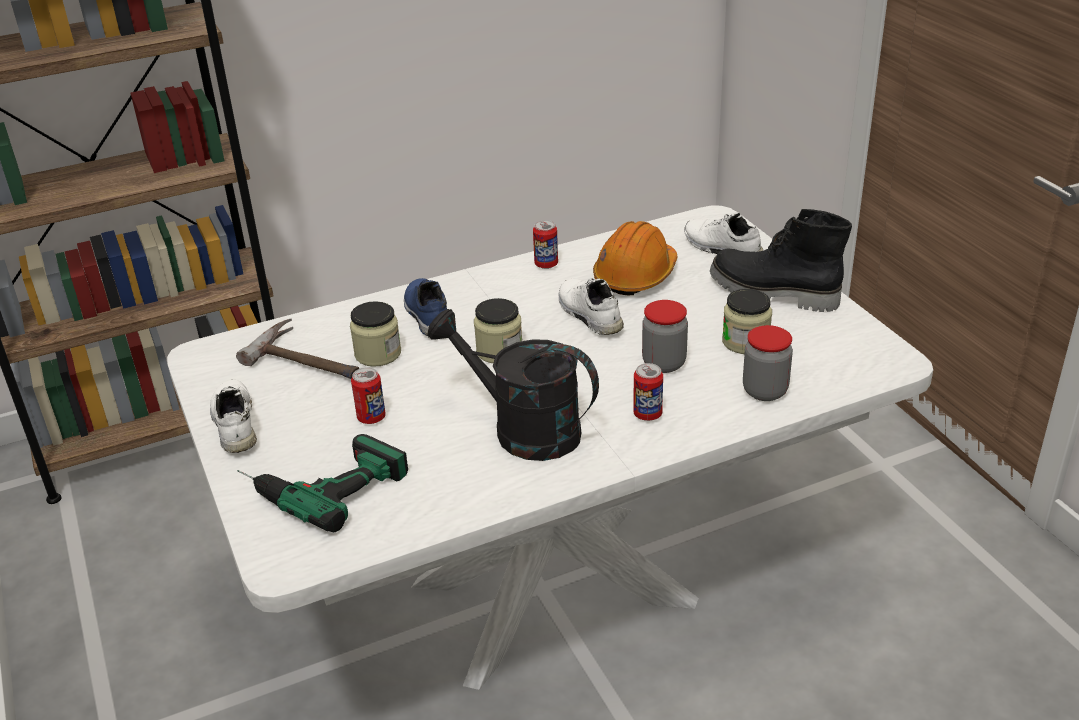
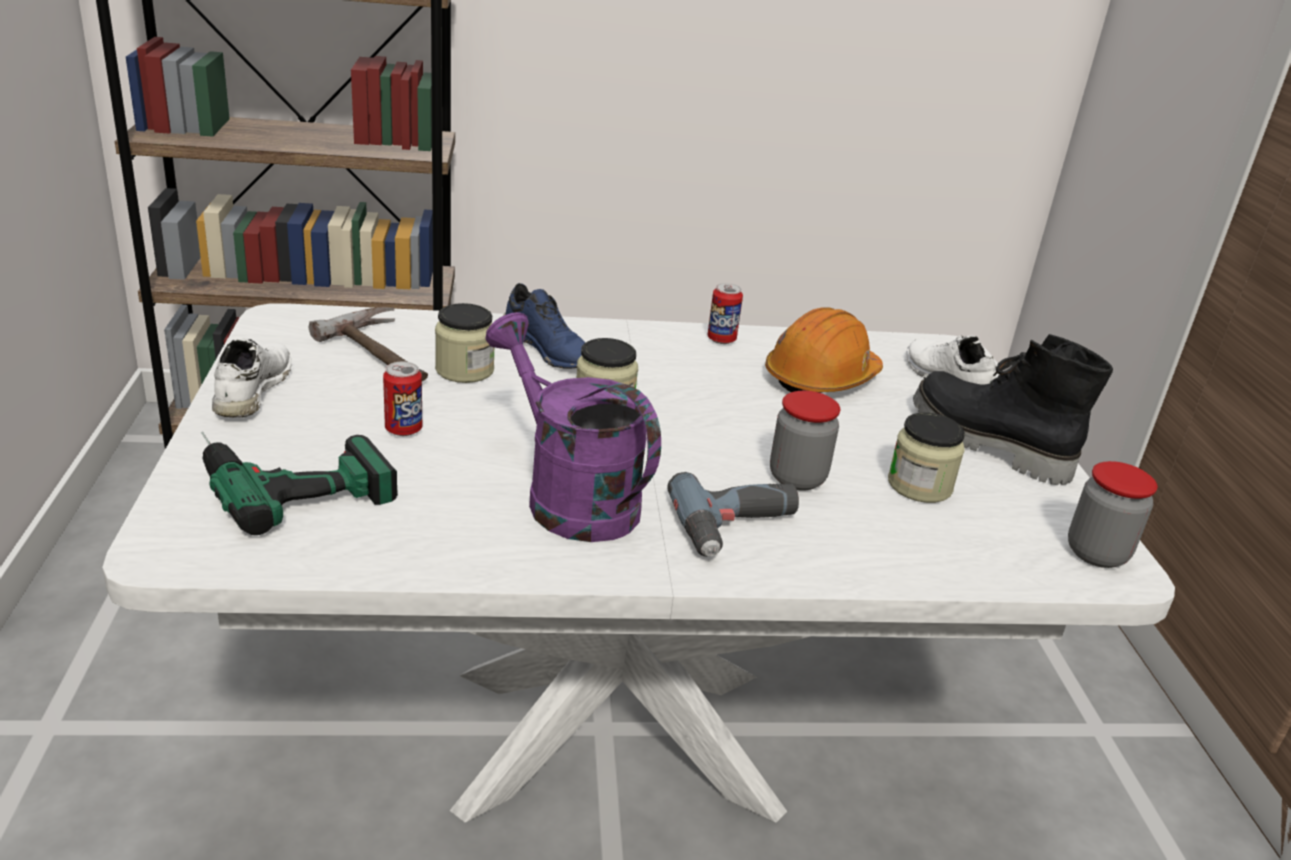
camera: 15 degrees right, 5 degrees down
(426, 315) = (548, 349): blue shoe -> blue shoe turned 135 degrees clockwise
(523, 429) = (569, 496): black watering can -> purple watering can
(588, 315) = (736, 401): white shoe -> none
(647, 414) = (738, 528): can -> power drill
(765, 391) = (913, 549): jar -> jar (1096, 553)

